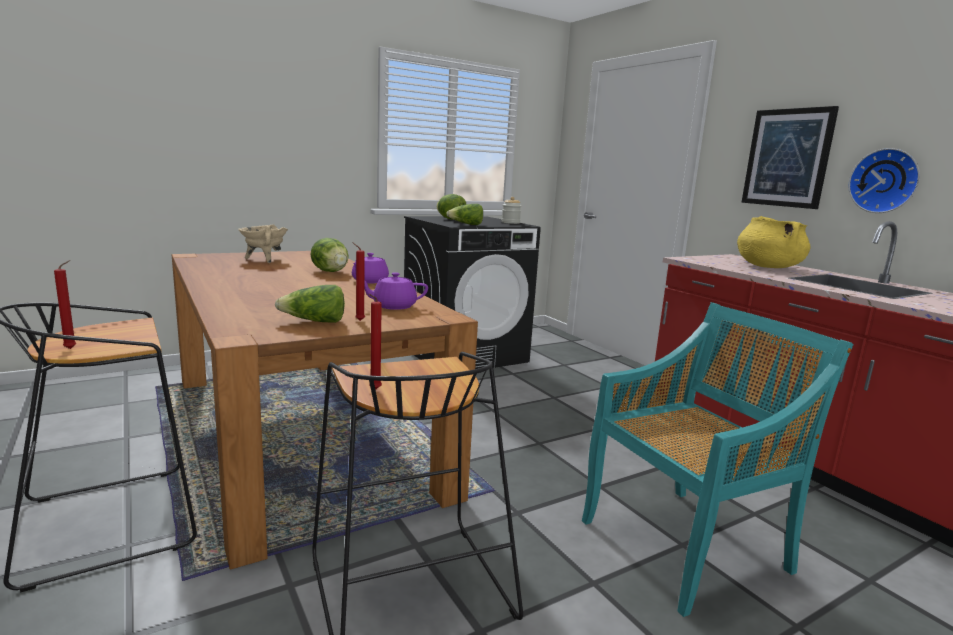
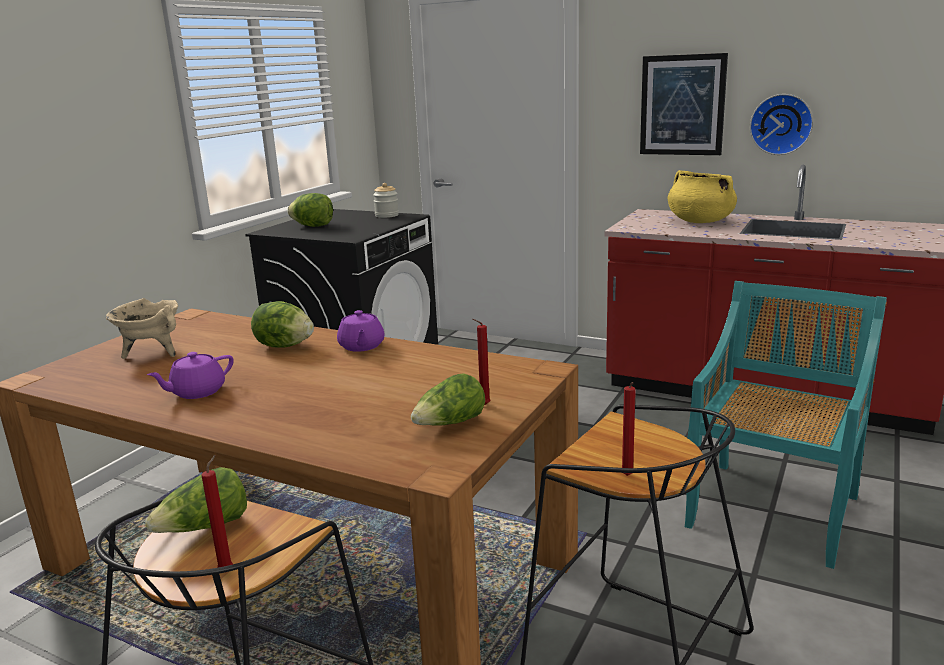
camera: 30 degrees left, 5 degrees up
(393, 306) = (468, 373): purple teapot -> purple teapot (197, 392)
(466, 224) = (358, 232): lettuce -> lettuce (205, 527)

